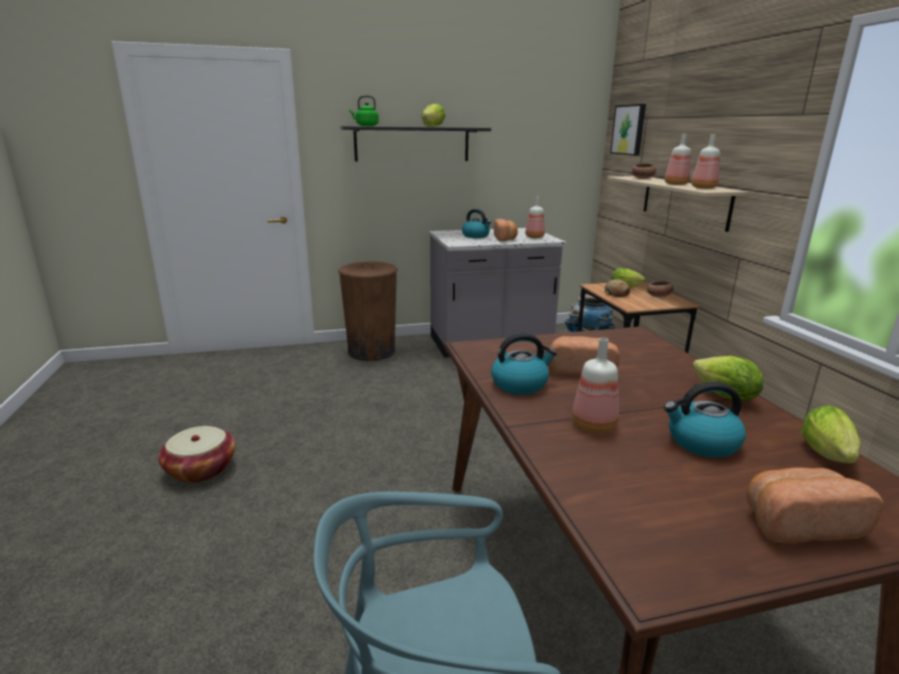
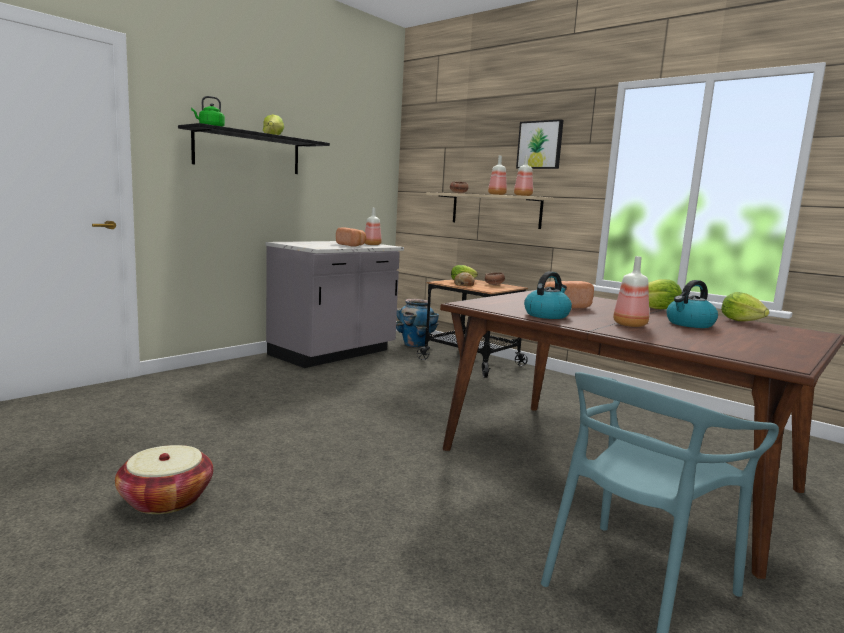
camera: 35 degrees left, 10 degrees down
(371, 351) = (221, 374): brown trash can -> none
(476, 236) = (321, 244): kettle -> none
(629, 130) = (427, 157): picture -> picture (540, 145)
(798, 523) = (783, 340): bread -> none

